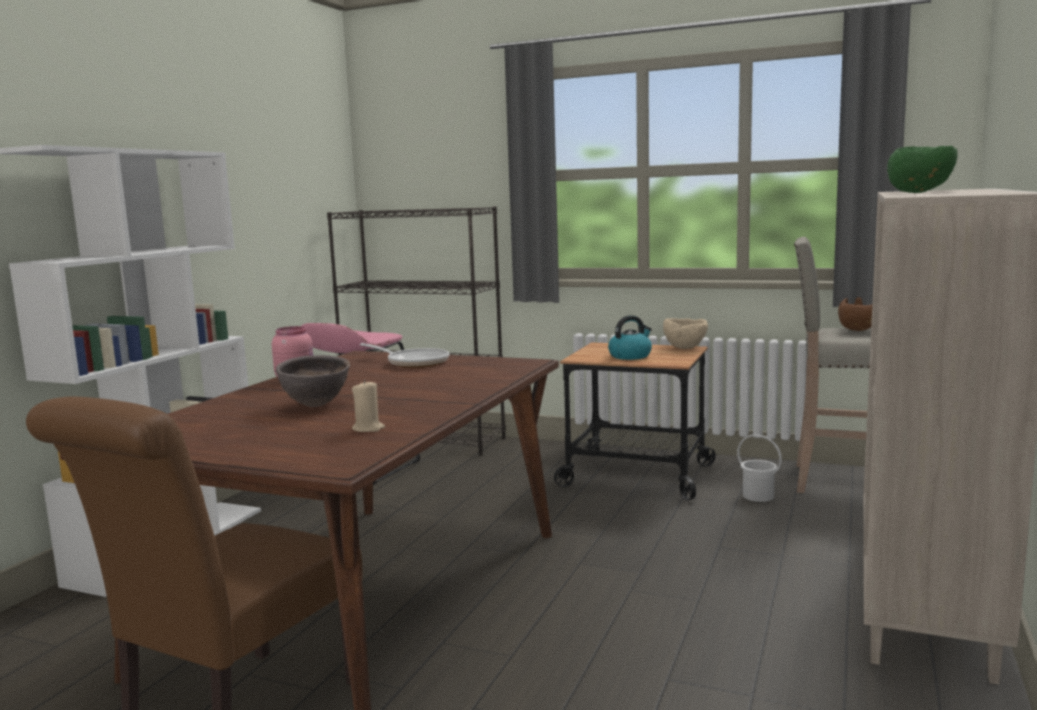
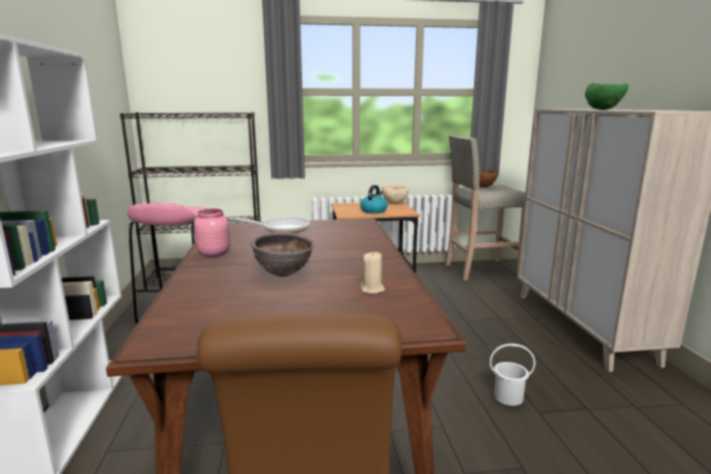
camera: 30 degrees left, 5 degrees up
(758, 496) = (448, 286): white bucket -> white bucket (508, 396)

